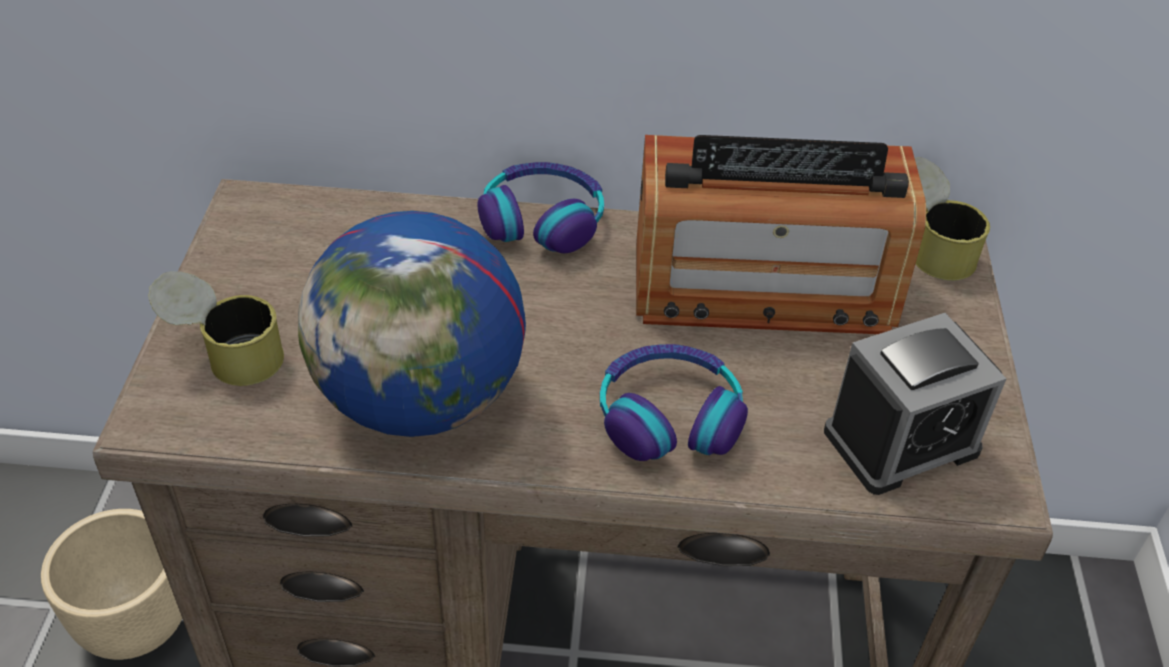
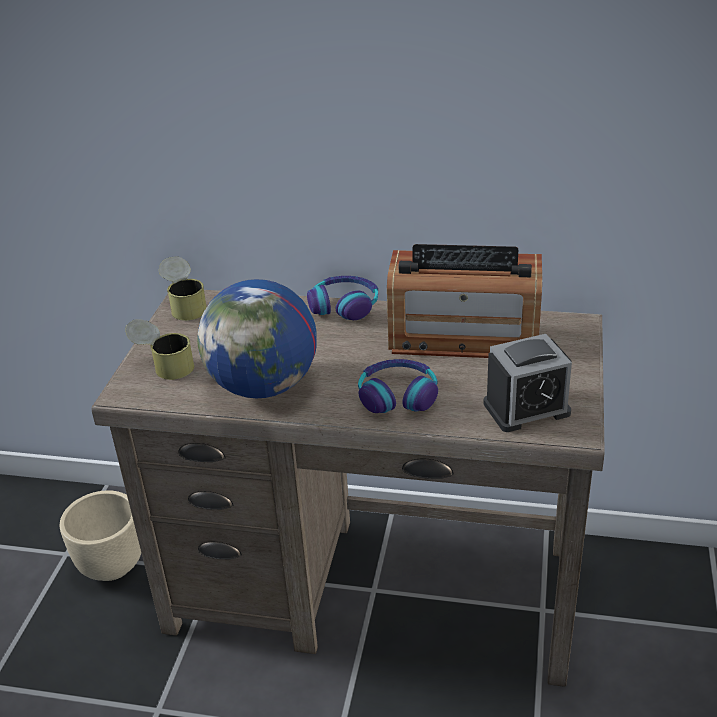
camera: 10 degrees right, 10 degrees down
(929, 247) = (566, 318): can -> can (185, 306)

